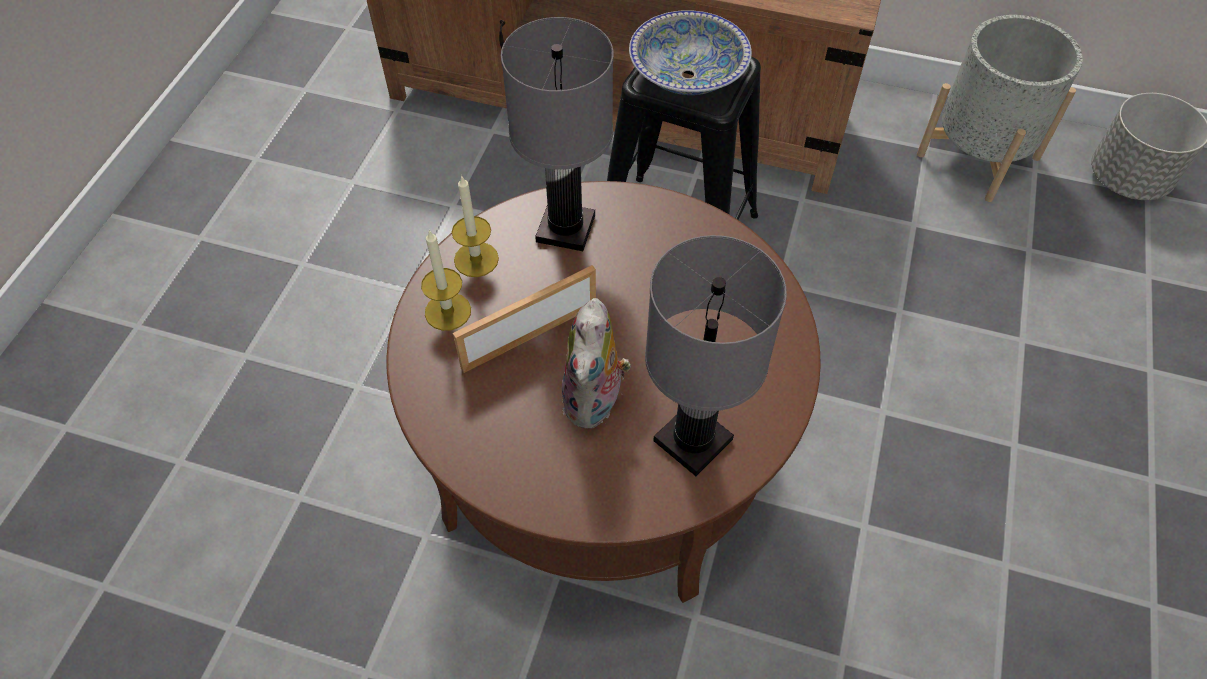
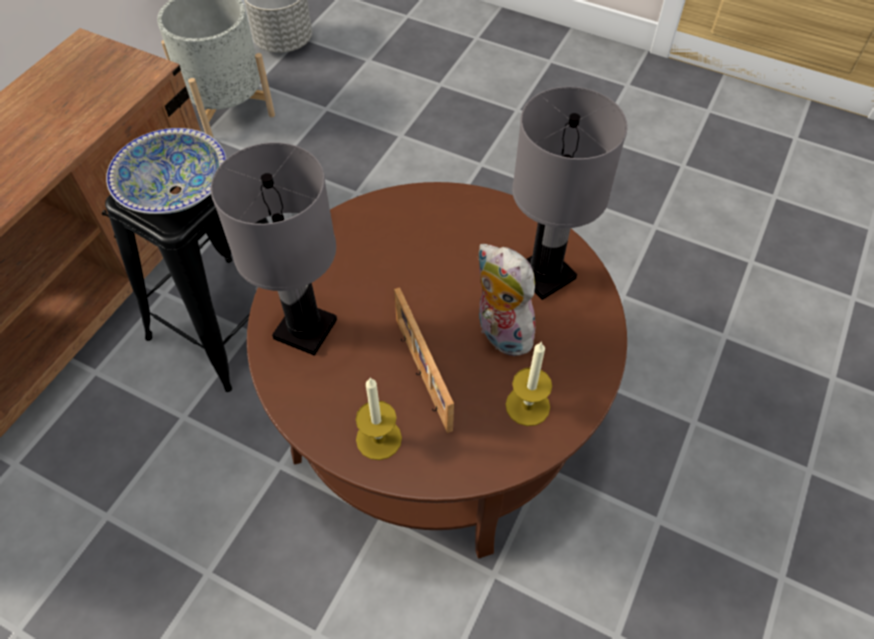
camera: 80 degrees left, 0 degrees up
(476, 259) = (321, 408): candle -> candle (527, 406)
(595, 401) = (499, 333): plush toy -> plush toy turned 150 degrees counterclockwise

